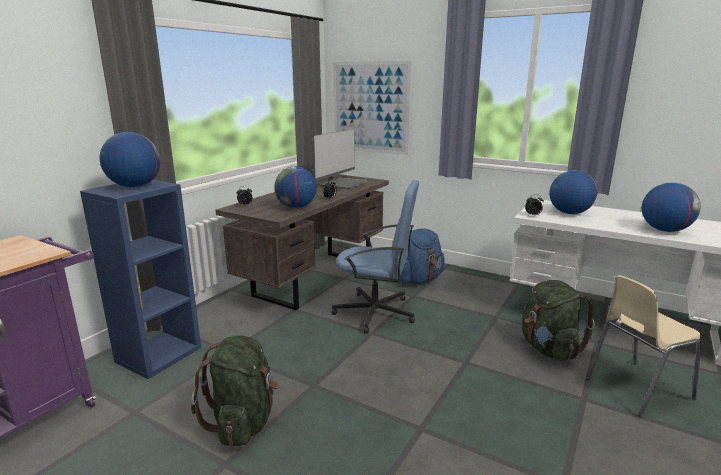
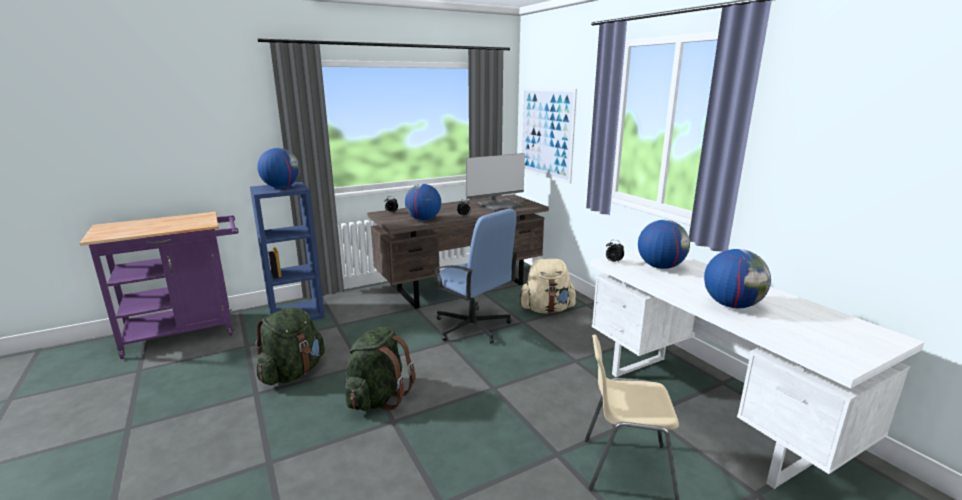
camera: 30 degrees right, 0 degrees up
(418, 280) = (547, 309): blue backpack -> beige backpack
(549, 349) = (587, 403): green backpack -> green backpack (378, 397)

